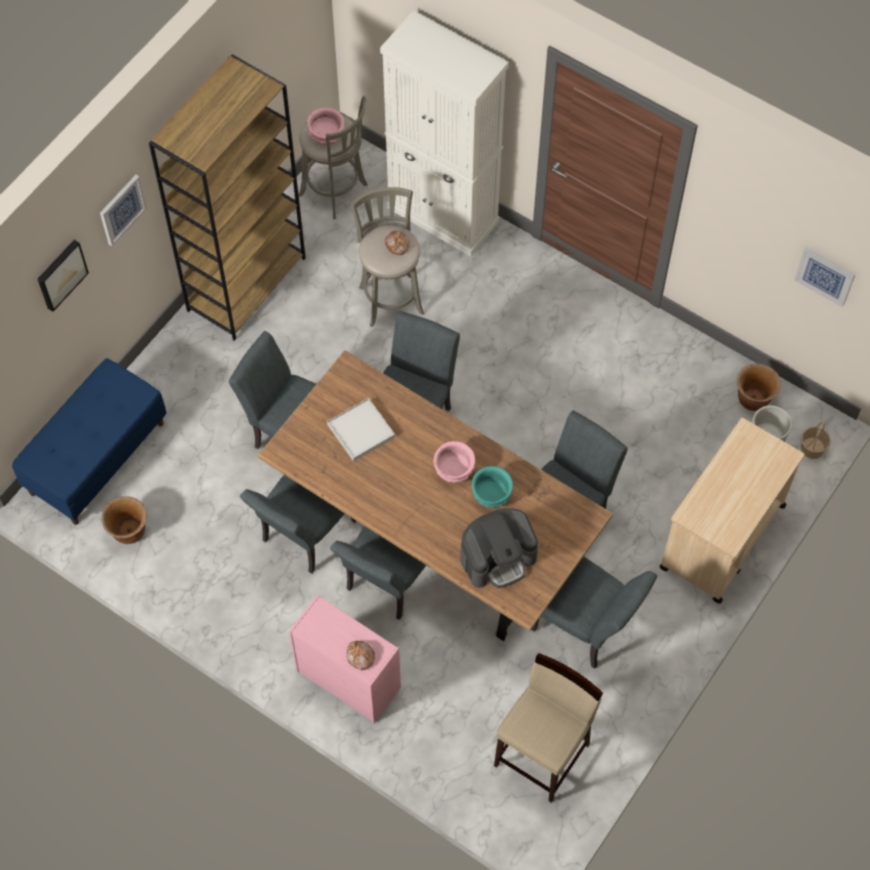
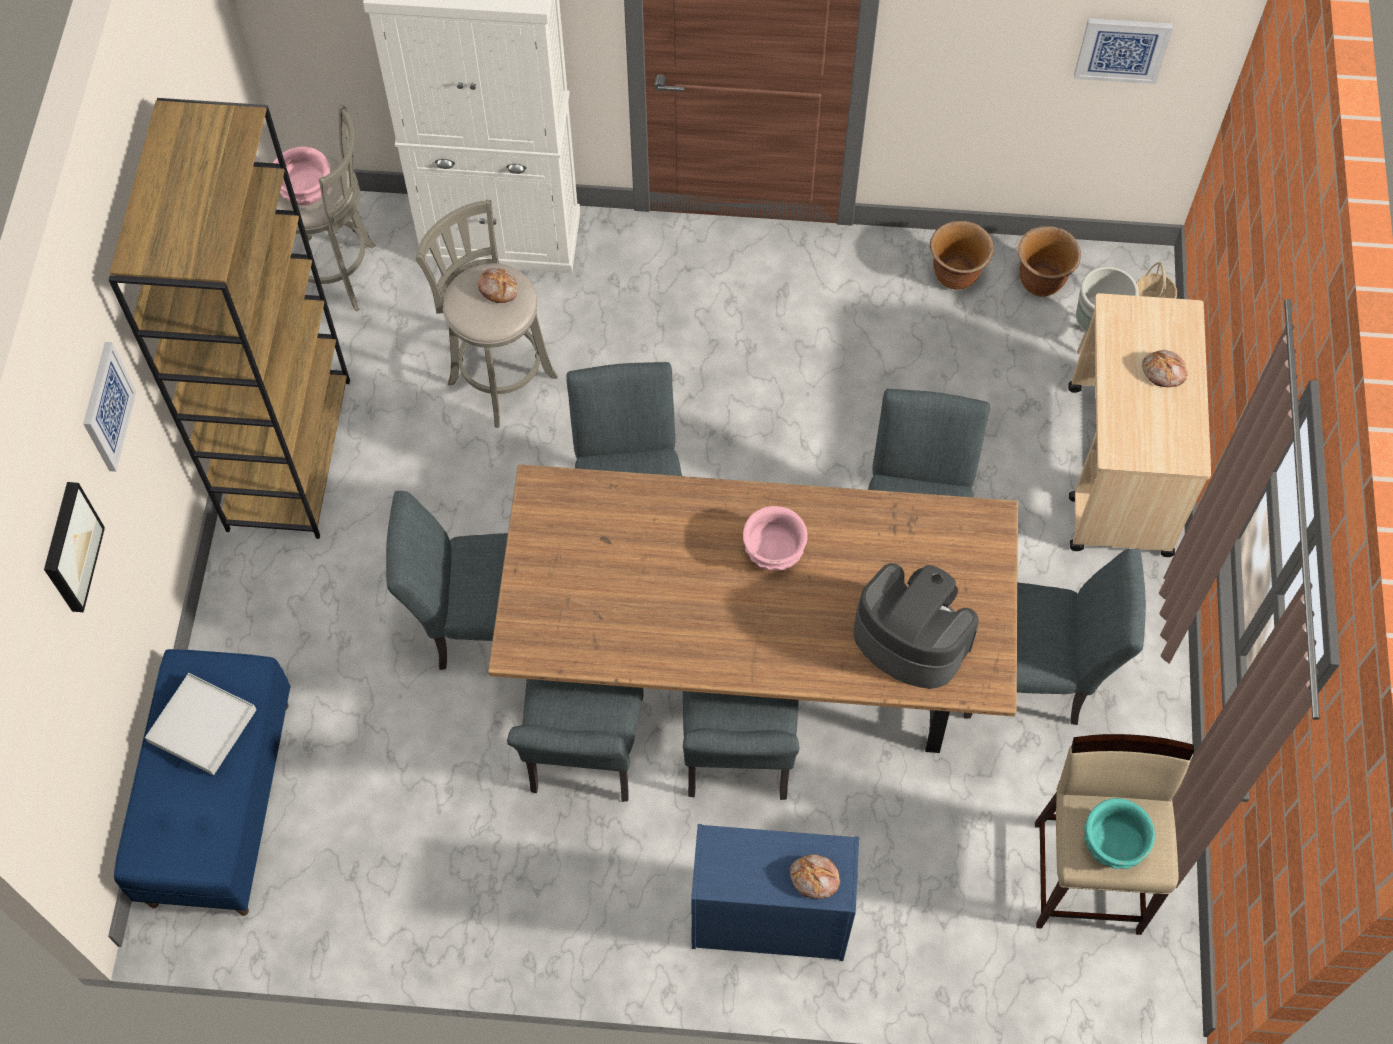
camera: 30 degrees left, 0 degrees up
(129, 532) = (333, 882): brown planter -> brown planter (956, 275)
(347, 678) = (767, 919): pink dresser -> blue dresser
(361, 431) = (613, 563): white tray -> white tray (202, 725)
(491, 494) = (845, 557): turquoise bowl -> turquoise bowl (1112, 842)
(498, 557) = (910, 638): coffee machine -> coffee machine turned 90 degrees counterclockwise
(749, 484) = (1163, 373): none -> bread

